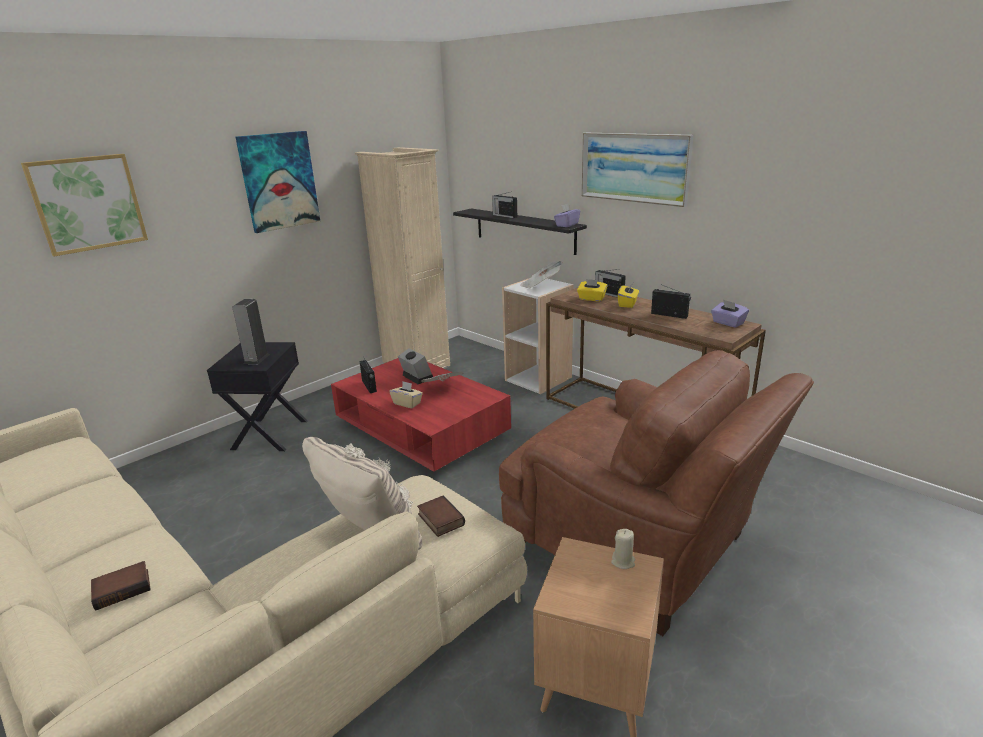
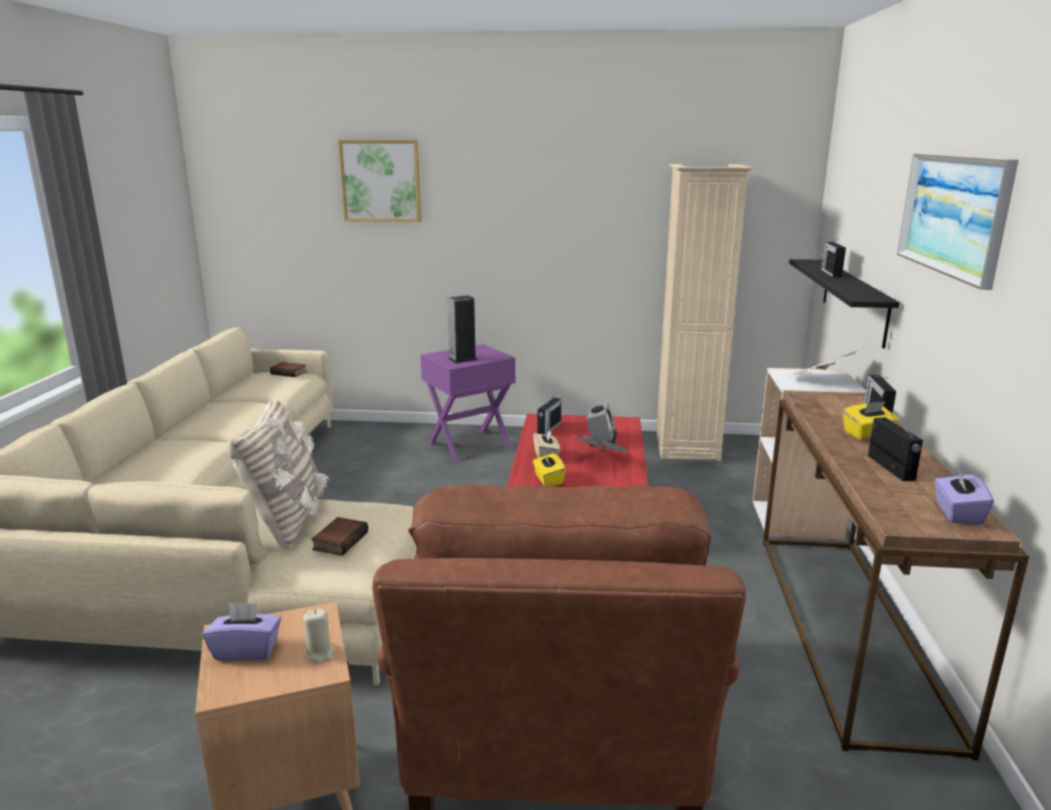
camera: 50 degrees right, 5 degrees down
(123, 588) = (154, 465): book -> book (290, 372)
(271, 434) = (470, 445): black side table -> purple side table
(279, 181) = (565, 185): picture -> none
(566, 225) = (869, 296): purple tissue box -> purple tissue box (246, 650)
(591, 299) = (834, 412): yellow tissue box -> yellow tissue box (548, 480)

